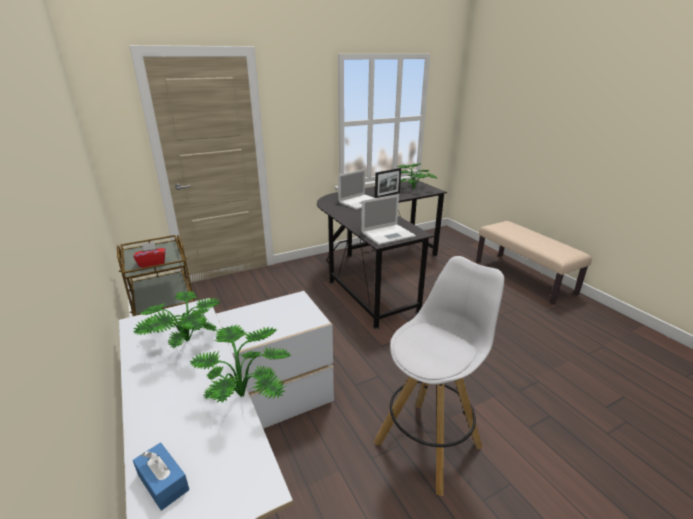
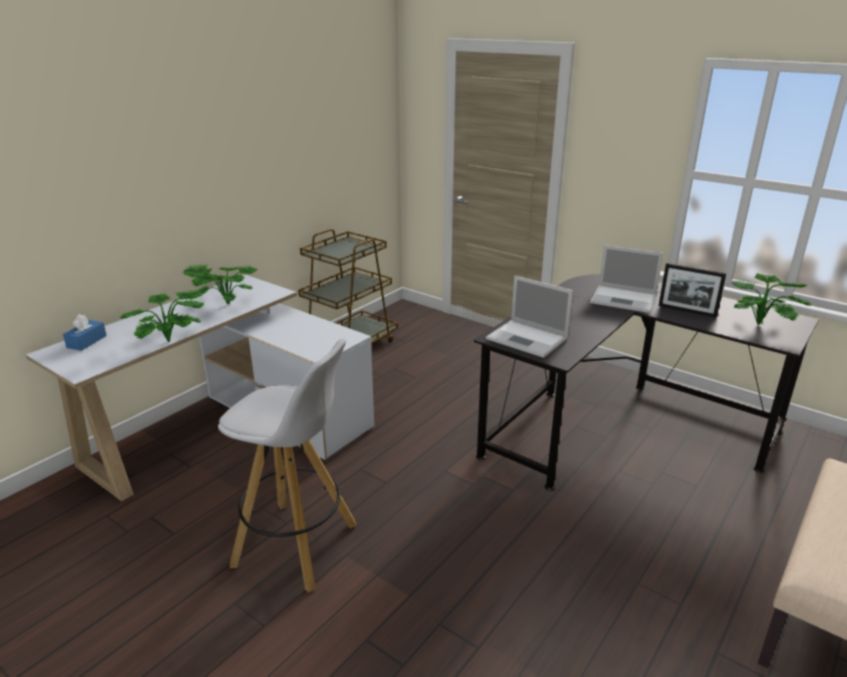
camera: 65 degrees right, 0 degrees up
(152, 263) = (332, 254): red tissue box -> none

